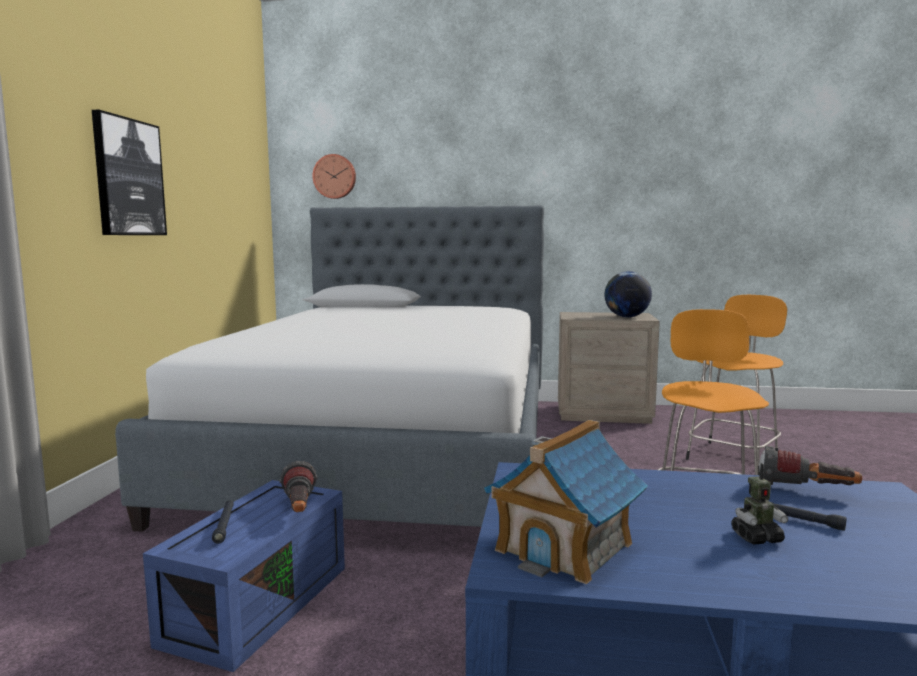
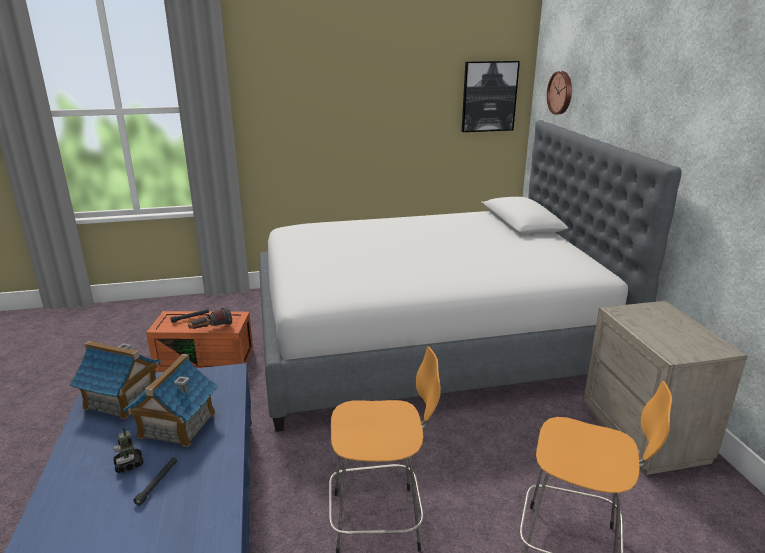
camera: 70 degrees right, 15 degrees up
(128, 177) = (336, 109): picture -> picture (489, 96)
(257, 602) = (206, 359): blue storage box -> orange storage box
(626, 317) = (671, 342): globe -> none
(655, 506) = (176, 425): none -> toy house
(807, 490) = (211, 496): flashlight -> none

